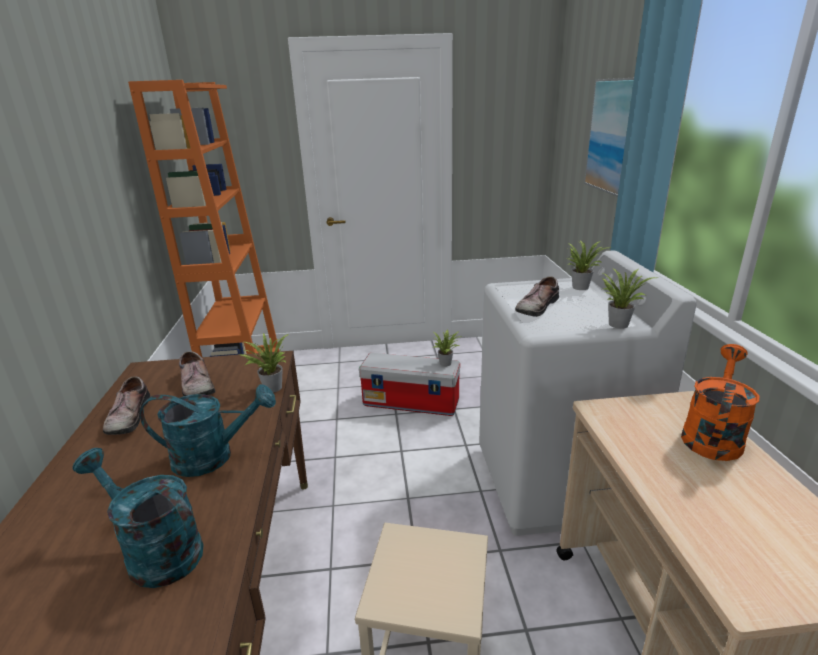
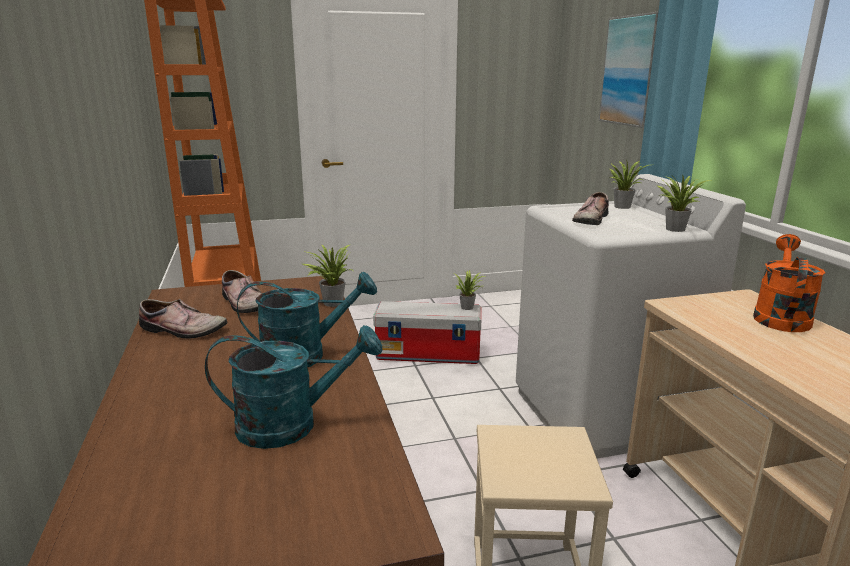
camera: 10 degrees left, 5 degrees down
(127, 417) = (182, 331): shoe -> shoe turned 60 degrees counterclockwise
(155, 551) = (292, 425): turquoise watering can -> turquoise watering can turned 150 degrees clockwise

